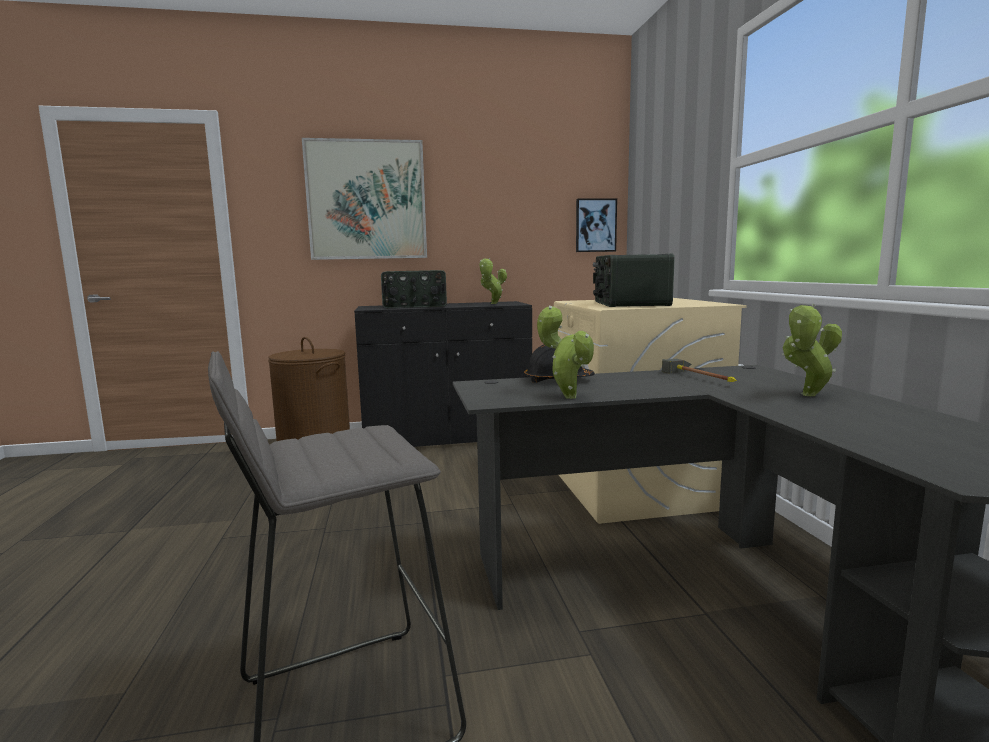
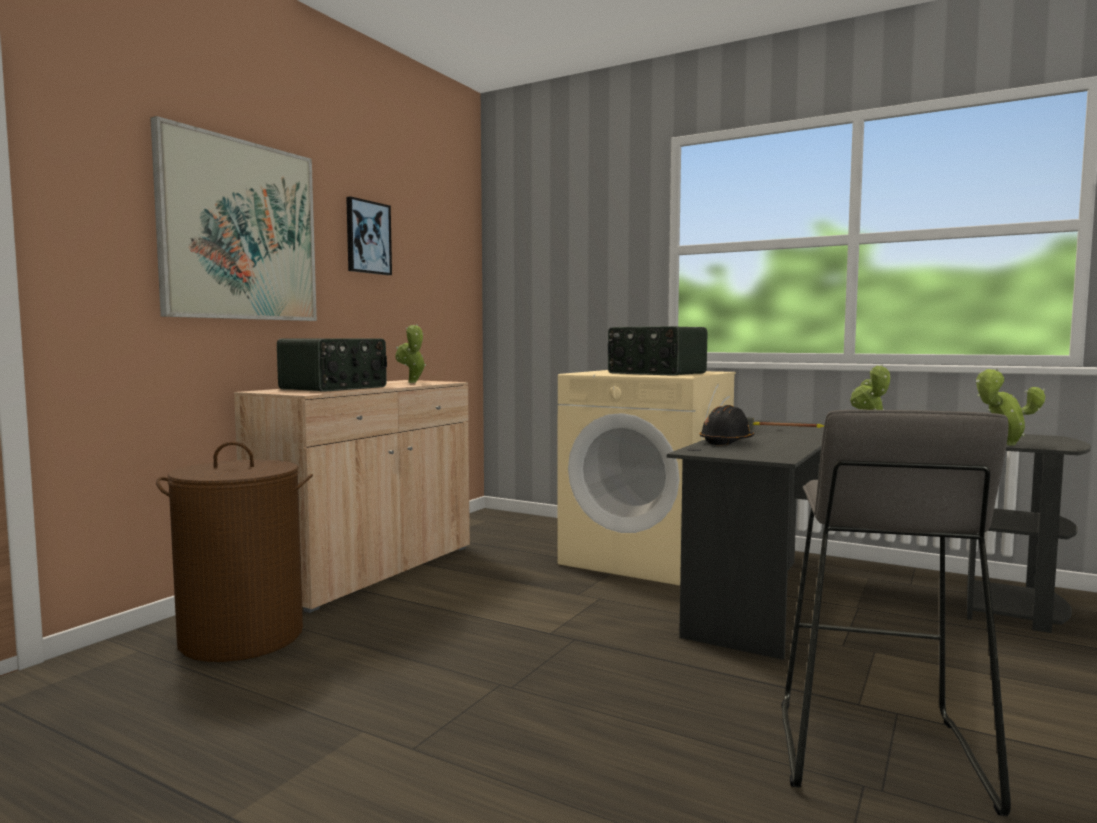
camera: 50 degrees left, 5 degrees down
(447, 437) = (368, 569): black cabinet -> beige cabinet
(566, 396) = (790, 448): potted plant -> potted plant (1005, 444)
(595, 225) = (461, 292): picture -> picture (367, 237)

